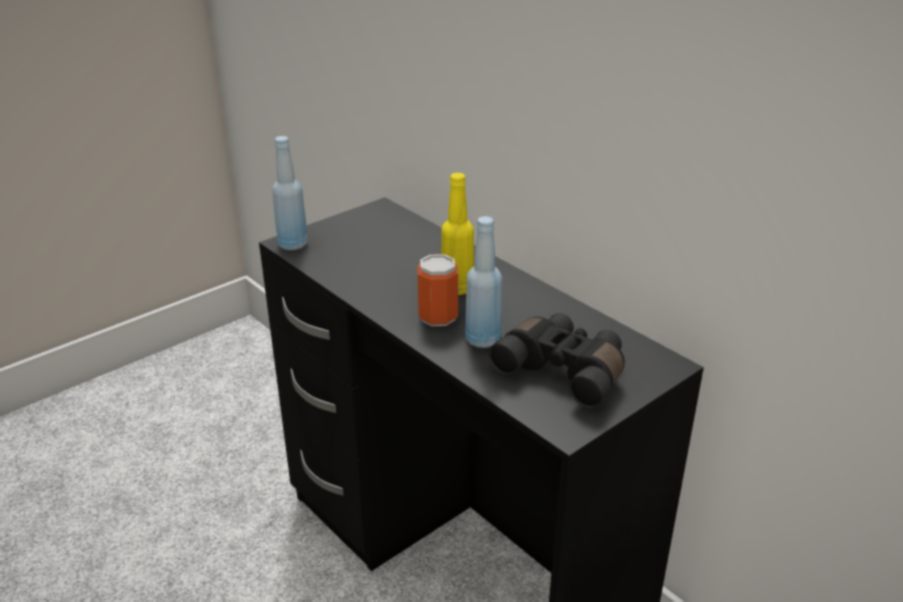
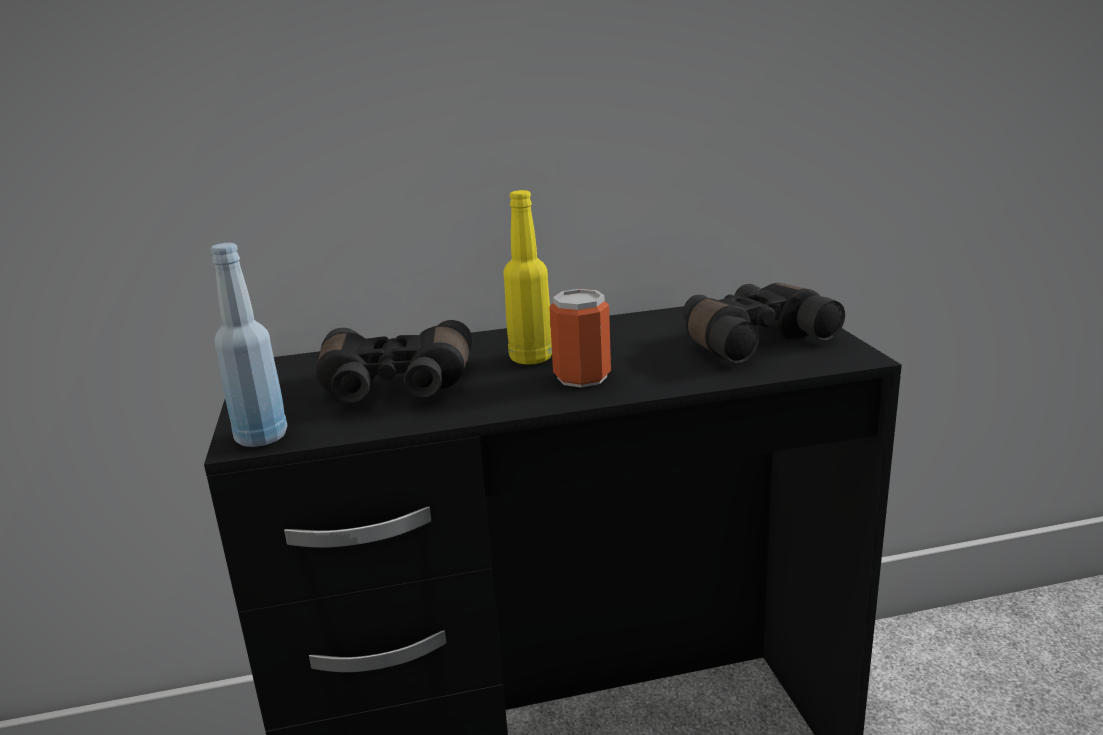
camera: 60 degrees left, 10 degrees down
(378, 258) = (395, 387): none -> black binoculars
(482, 340) = (657, 364): blue bottle -> none

